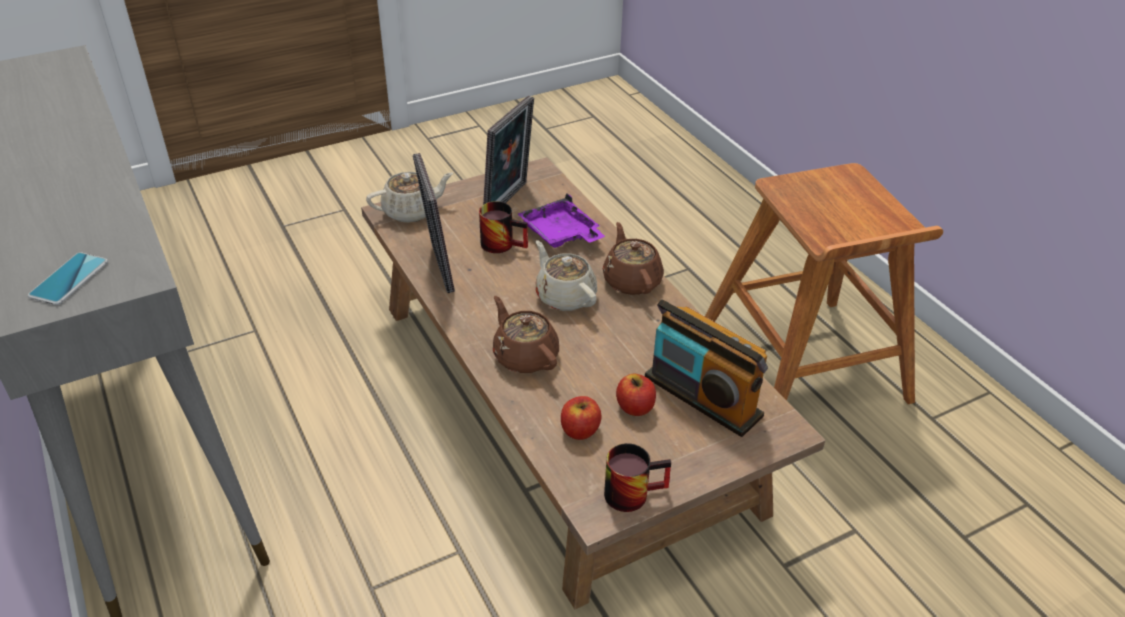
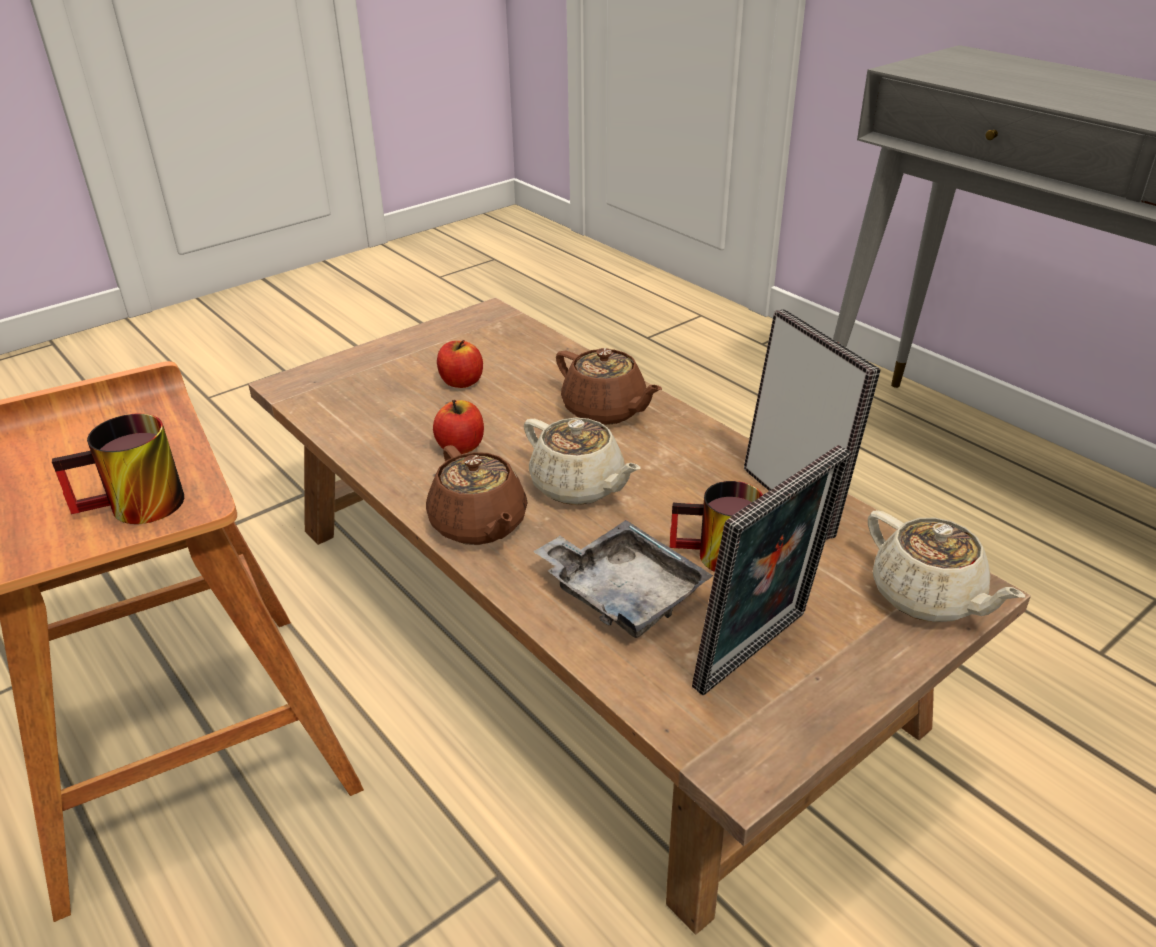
camera: 170 degrees right, 5 degrees down
(69, 279) = (963, 64): phone -> none
(411, 211) = (928, 597): beige teapot -> beige teapot turned 90 degrees counterclockwise
(509, 201) = (758, 655): picture frame -> picture frame turned 150 degrees counterclockwise
(560, 234) = (622, 592): purple tray -> grey tray
(580, 430) = (519, 358): apple -> apple (460, 446)
(632, 490) = (459, 327): mug -> mug (134, 509)
(702, 397) = (381, 400): radio -> none

